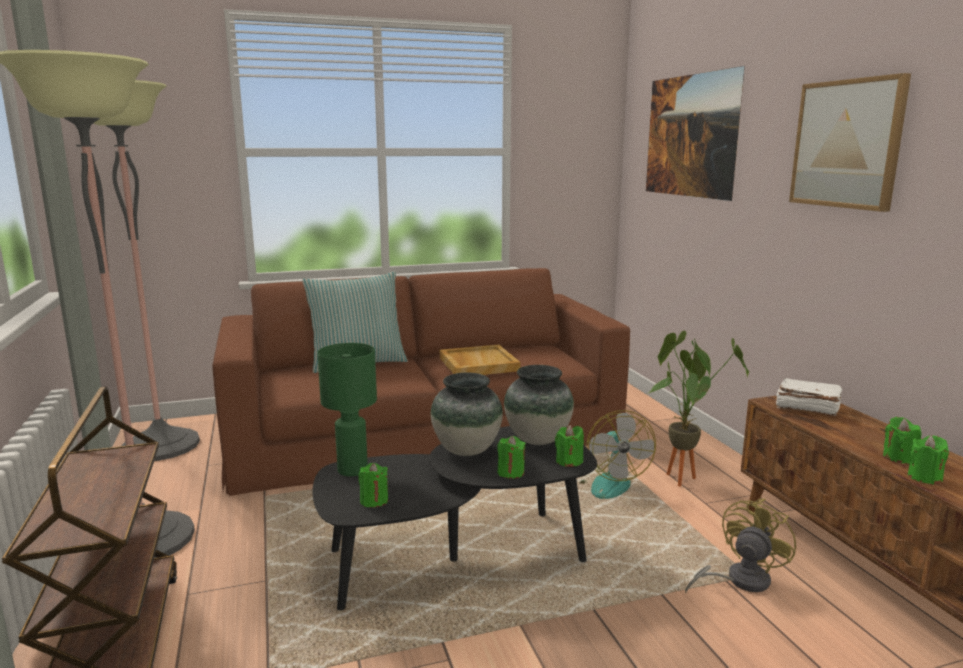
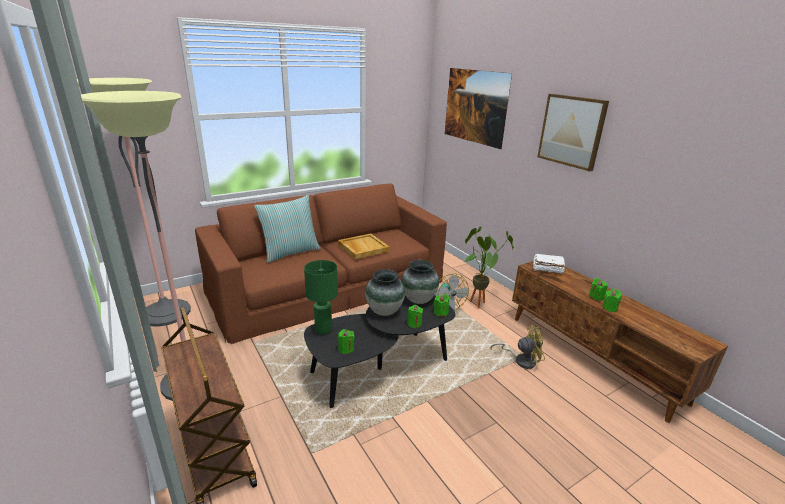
camera: 15 degrees left, 10 degrees up
(739, 580) = (521, 360): yellow fan -> yellow fan turned 60 degrees clockwise

